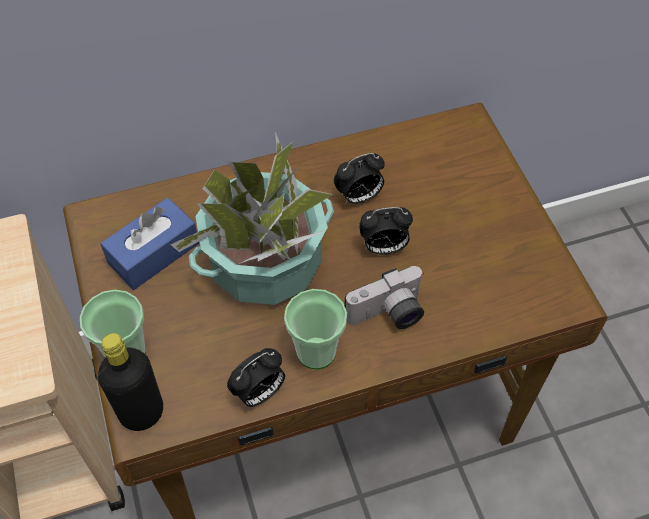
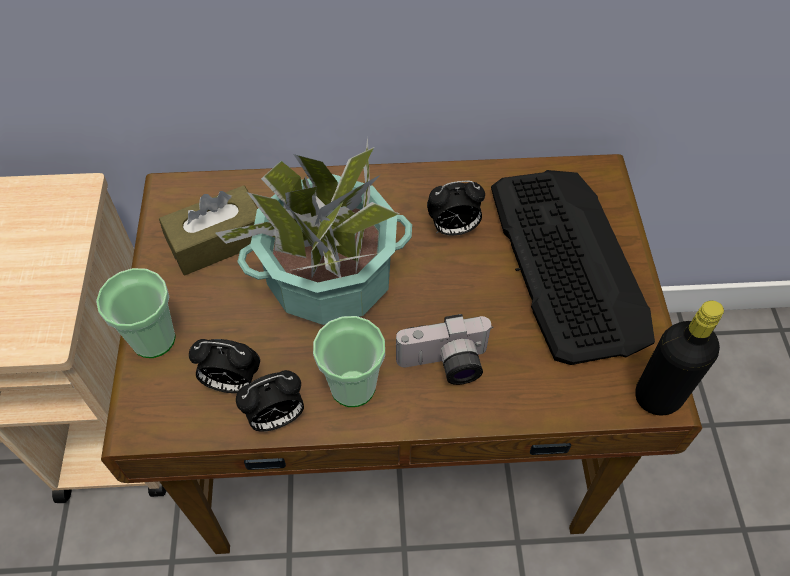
camera: 15 degrees right, 0 degrees up
(142, 412) = (147, 408): black bottle -> black bottle (658, 396)
(153, 253) = (218, 242): blue tissue box -> brown tissue box
(383, 248) = (463, 289): alarm clock -> alarm clock (231, 382)
(463, 204) = (567, 261): none -> keyboard

